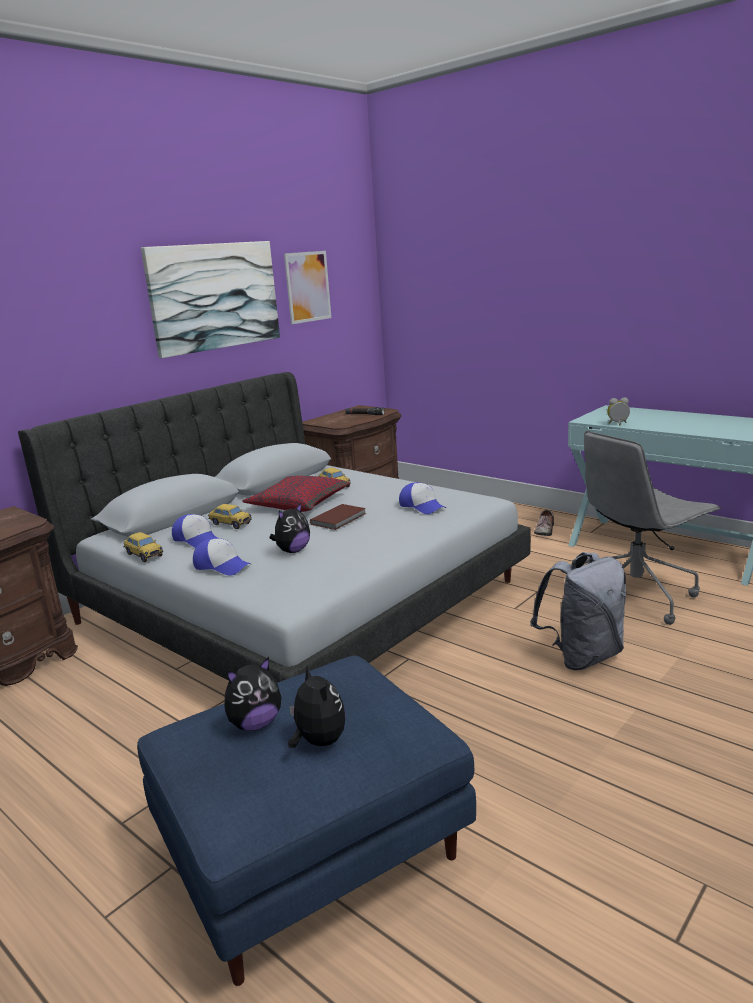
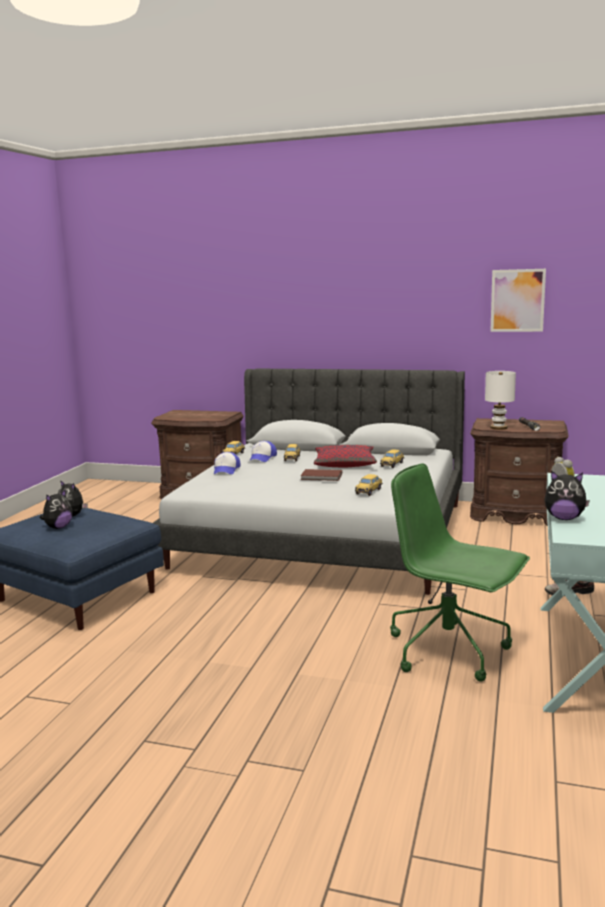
camera: 65 degrees right, 5 degrees down
(214, 296) = (412, 301): picture -> none
(292, 551) = (254, 477): plush toy -> plush toy (564, 518)
(351, 422) = (499, 428): none -> white table lamp
(422, 506) = (369, 491): cap -> toy car
(582, 656) = (316, 639): grey backpack -> none
(638, 596) = (453, 653): grey office chair -> green office chair

